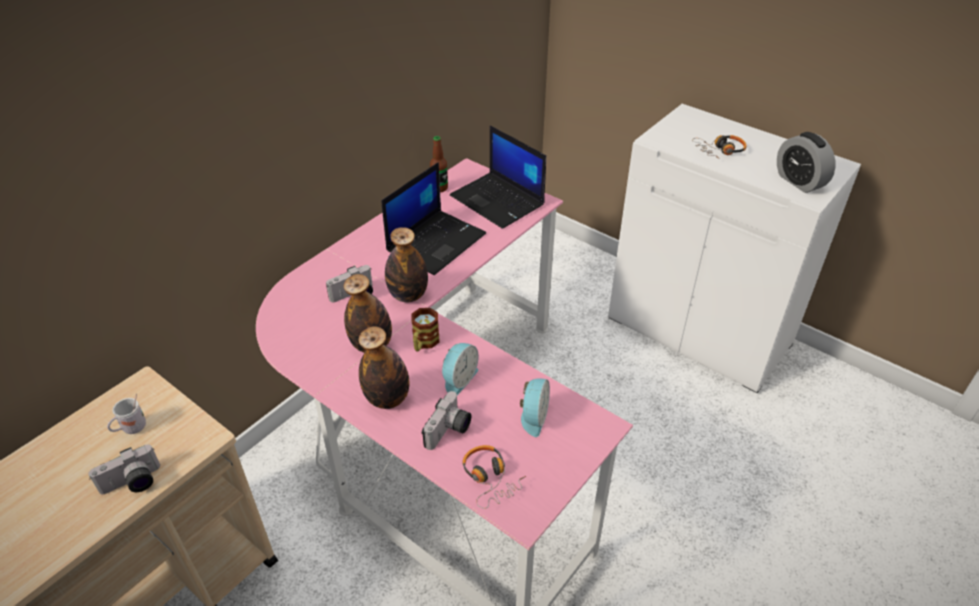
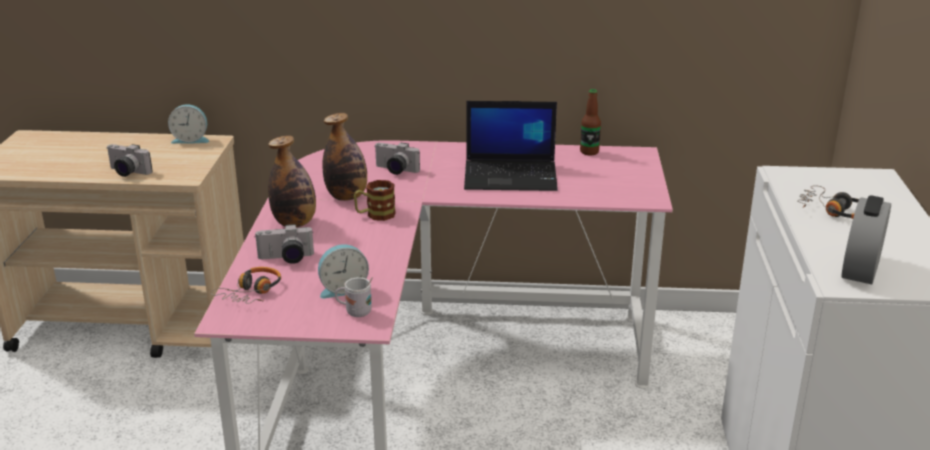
camera: 55 degrees right, 15 degrees down
(131, 429) = (172, 153): white mug -> white mug (355, 312)
(408, 295) = (425, 189): bottle -> none
(458, 379) = (350, 243): alarm clock -> alarm clock (191, 139)
(498, 201) = (616, 181): laptop -> none

